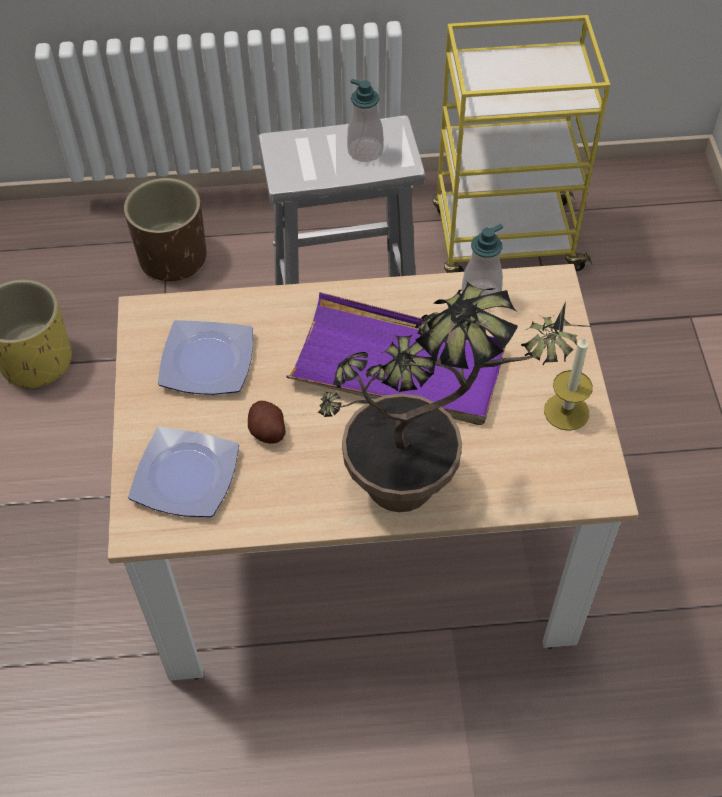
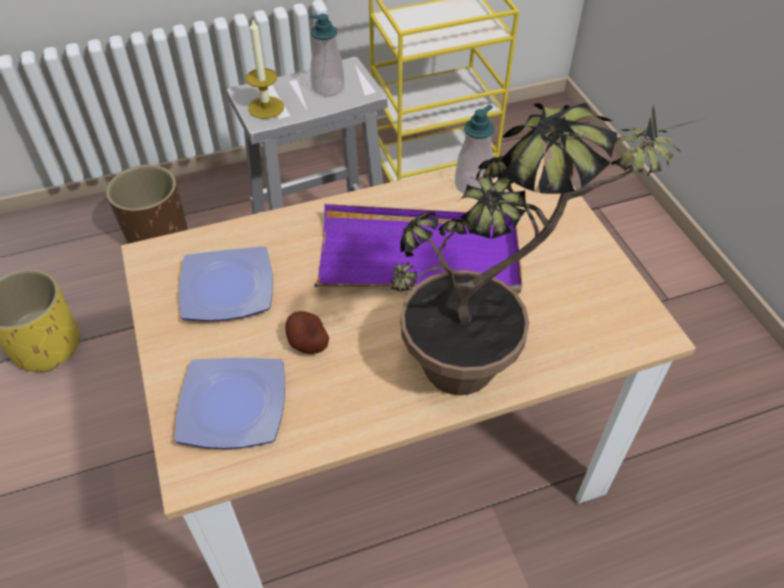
camera: 15 degrees left, 5 degrees down
(566, 411) = (590, 268): candle -> candle (266, 107)

